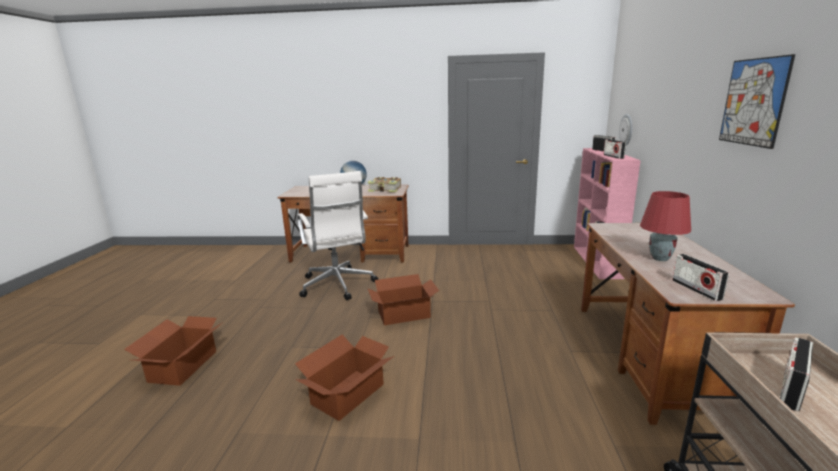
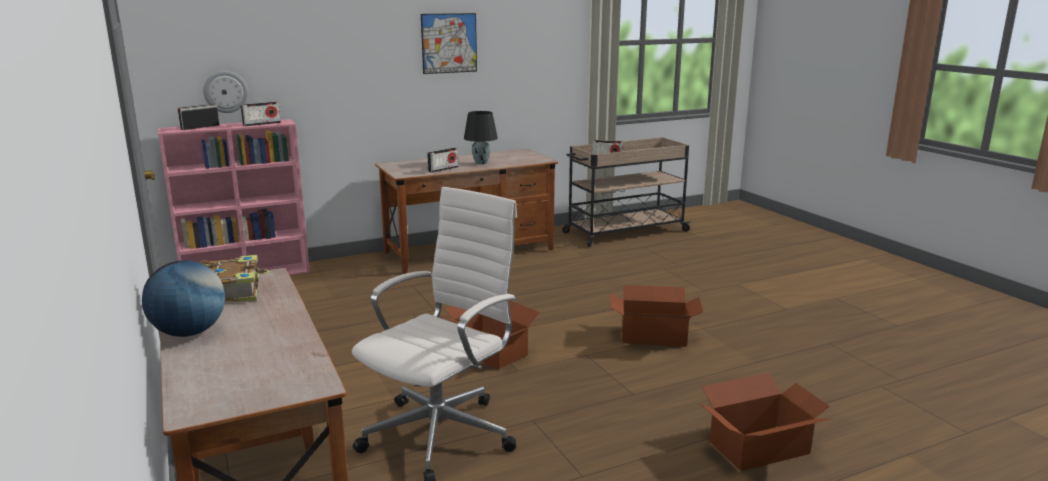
camera: 120 degrees left, 0 degrees up
(659, 258) = (480, 163): red table lamp -> black table lamp
(696, 289) = (531, 158): radio -> radio (443, 169)

